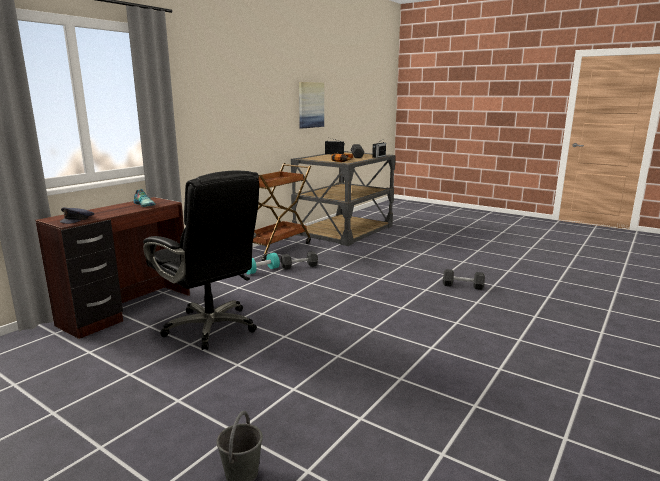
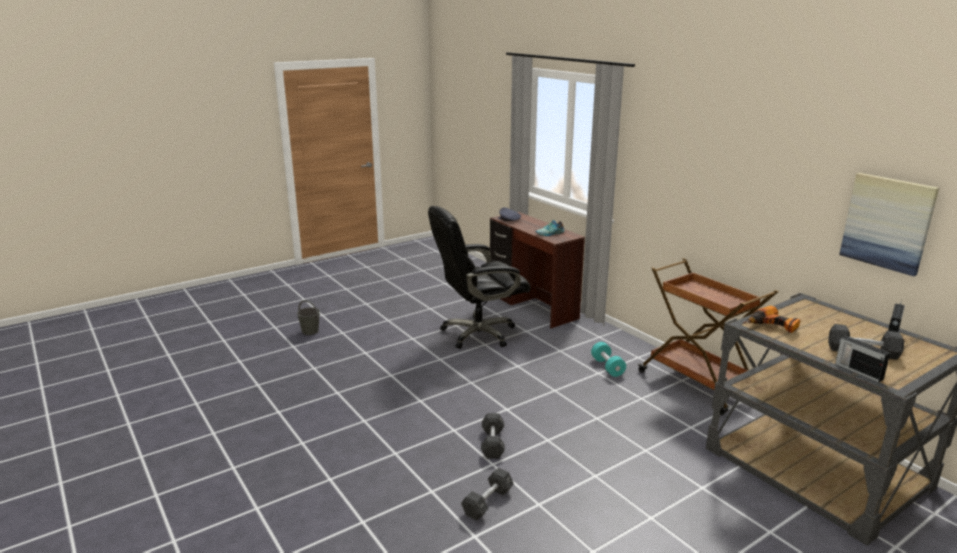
camera: 110 degrees right, 5 degrees up
(299, 266) = (615, 391): black dumbbell -> black dumbbell (492, 443)

